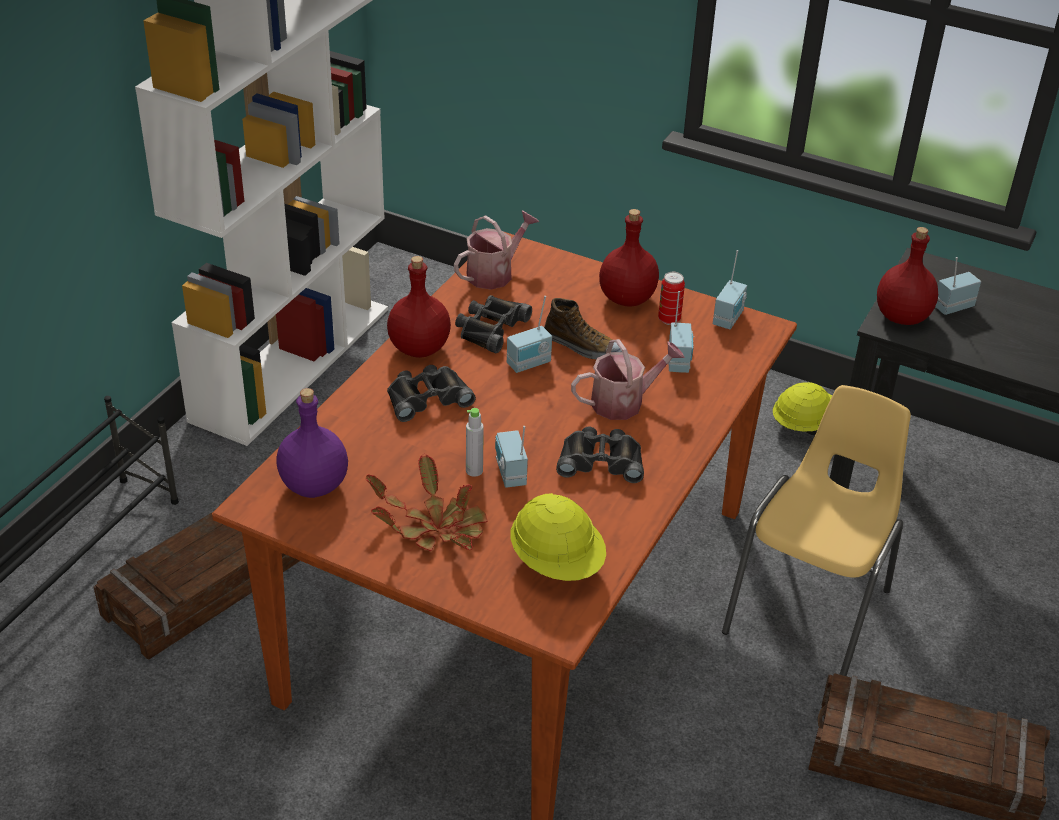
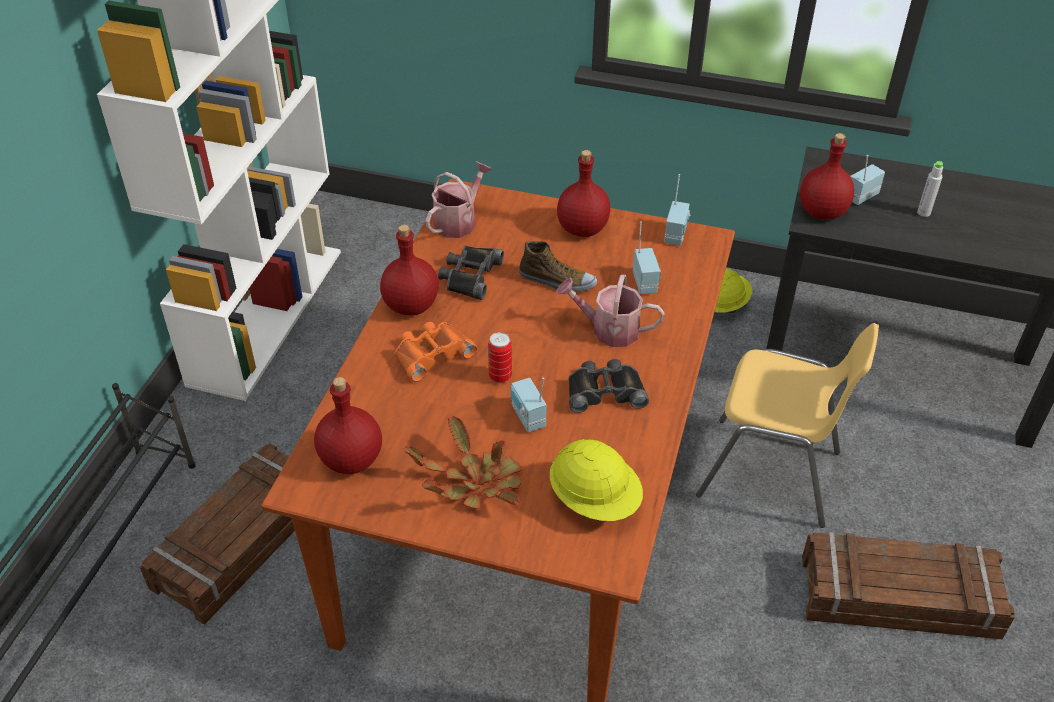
camera: 10 degrees left, 5 degrees up
(315, 485) = (352, 459): purple bottle -> red bottle
(427, 397) = (431, 353): black binoculars -> orange binoculars
(474, 471) = (494, 420): grey bottle -> grey bottle (923, 212)
(529, 364) = (515, 306): radio -> none
(624, 402) = (608, 330): watering can -> watering can turned 135 degrees counterclockwise
(669, 319) = (625, 244): can -> can (500, 377)
(810, 612) = (771, 474): yellow chair -> yellow chair turned 90 degrees clockwise

